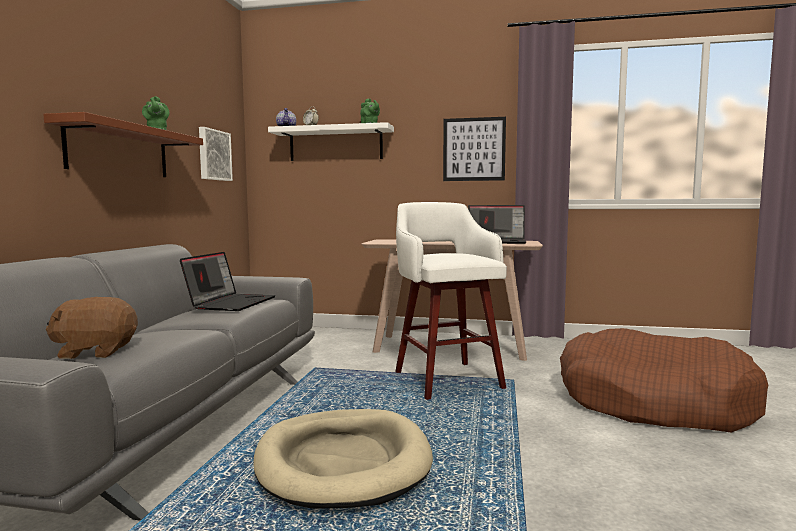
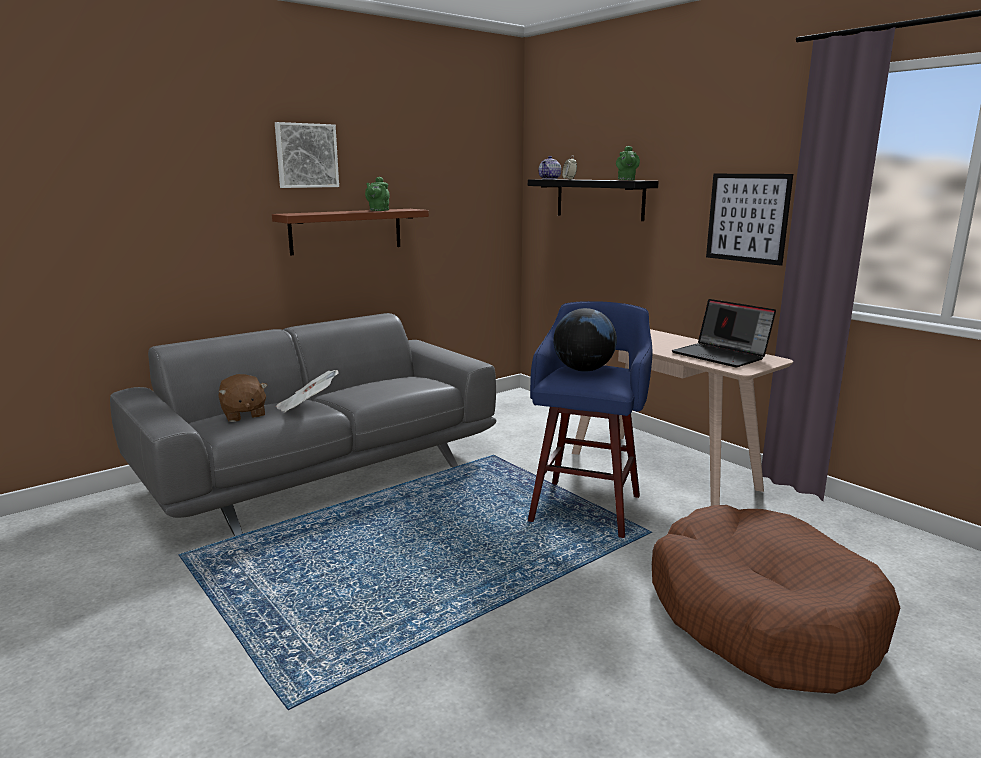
camera: 40 degrees right, 10 degrees up
(96, 352) = (243, 415): brown plush toy -> brown plush toy turned 150 degrees counterclockwise
(176, 330) = (307, 407): none -> newspaper
(213, 155) = (468, 214): picture -> picture (306, 155)
(231, 303) = (396, 382): laptop -> none
(335, 144) = (599, 199): white shelf -> black shelf
(343, 462) = (380, 548): beige dog bed -> none
(442, 253) = (583, 370): none -> globe
(446, 378) = (587, 506): white stool -> blue stool

